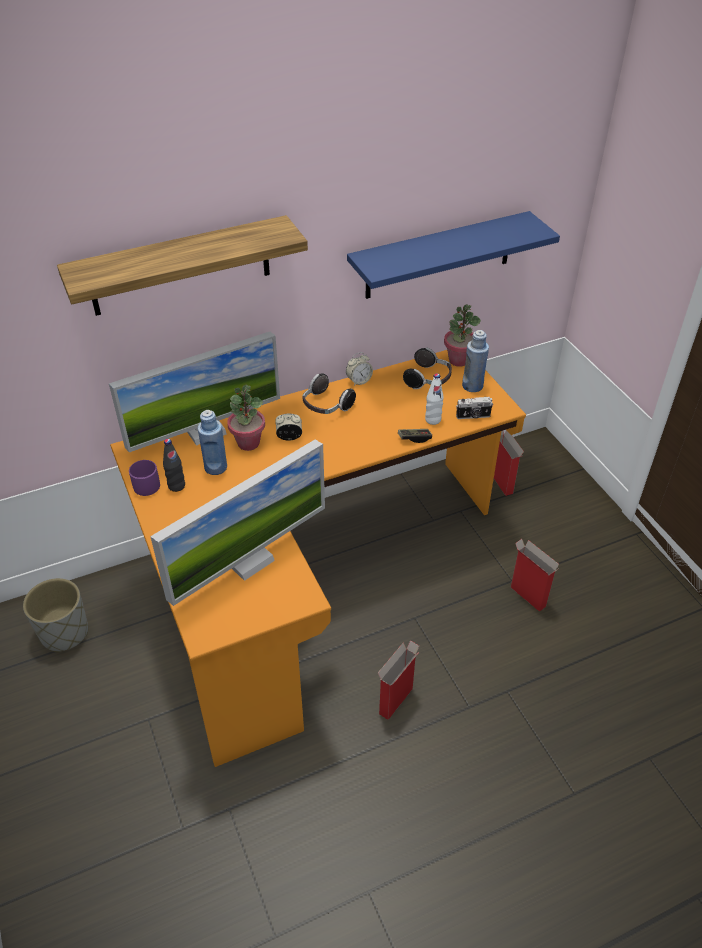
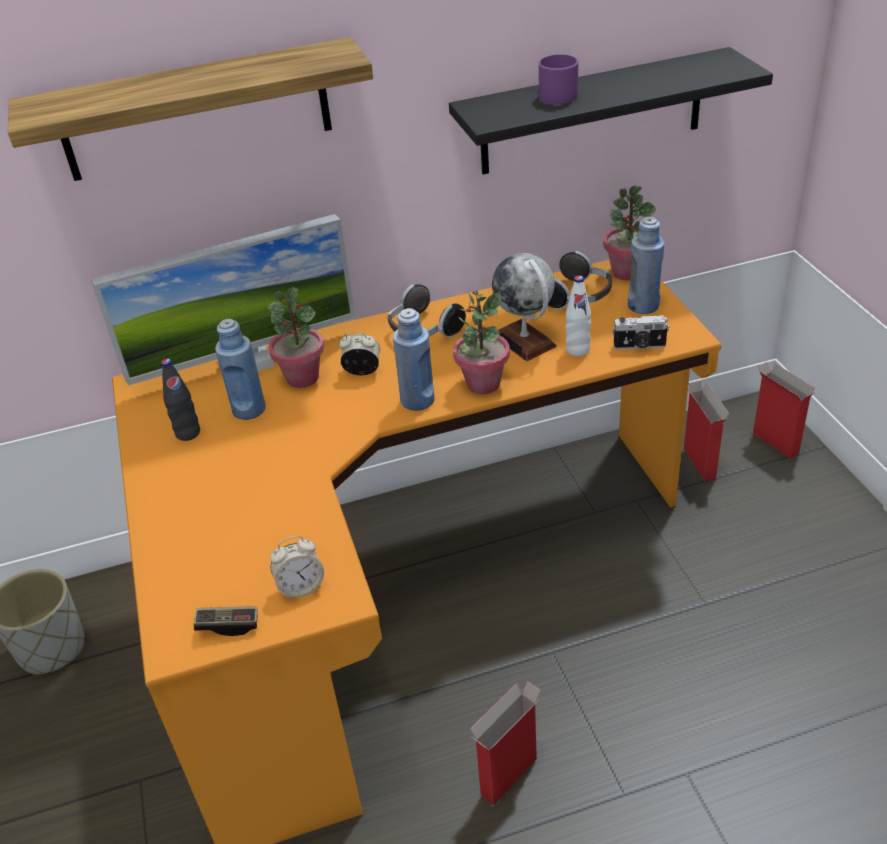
camera: 10 degrees right, 5 degrees down
(145, 484) = (145, 429): purple mug -> purple mug (555, 94)
(249, 560) = (267, 540): monitor -> none
(331, 458) = (417, 400): none -> blue bottle
(359, 381) = (476, 299): alarm clock -> alarm clock (301, 587)
(373, 445) = (482, 384): none -> potted plant
(396, 413) = (524, 341): none -> globe
(414, 438) = (546, 375): game controller -> game controller (228, 625)
(439, 256) = (592, 112): blue shelf -> black shelf
(527, 596) = (727, 627): cardboard box -> cardboard box (774, 442)

